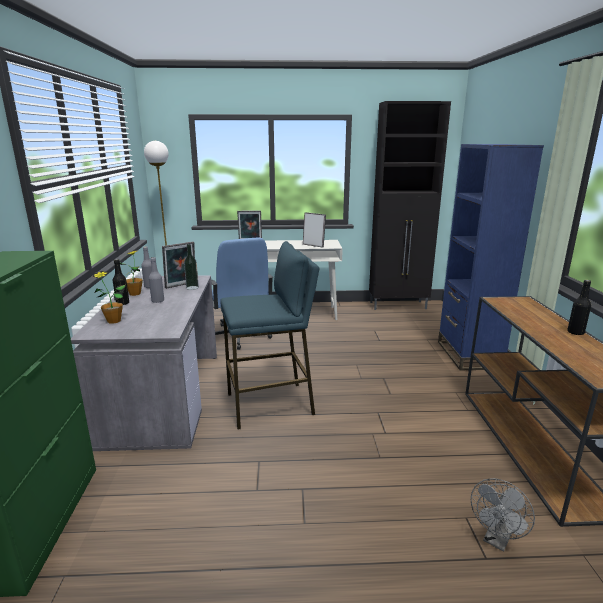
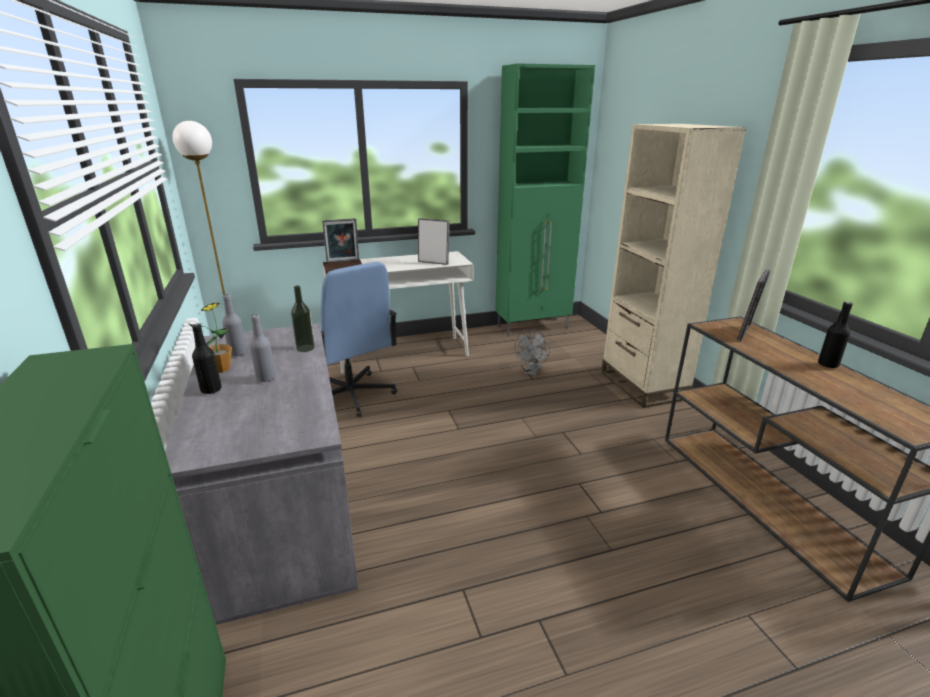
camera: 15 degrees left, 5 degrees up
(114, 321) = (215, 426): potted plant -> none
(181, 285) = (286, 346): picture frame -> picture frame (746, 333)
(270, 405) = (440, 496): blue stool -> none
(399, 305) = (533, 327): black cabinet -> green cabinet
(468, 355) = (643, 385): blue bookcase -> beige bookcase
(497, 540) = (795, 638): grey fan -> grey fan (532, 372)

